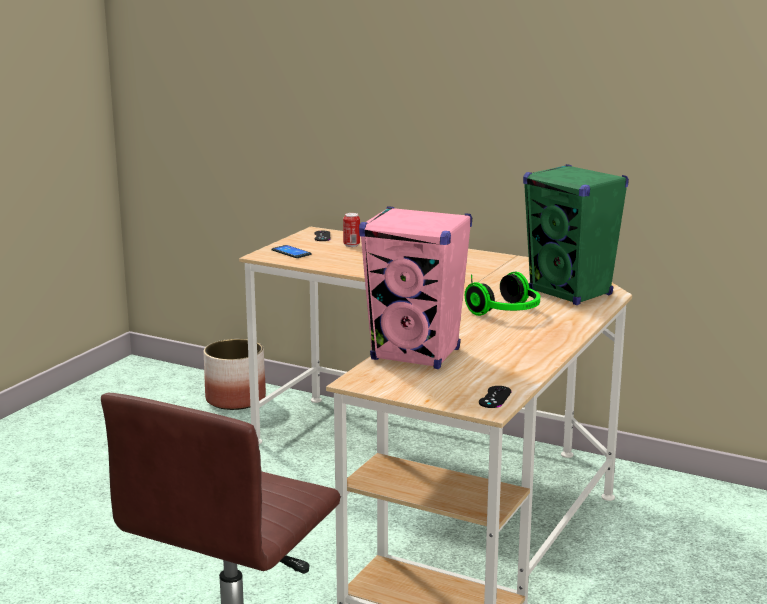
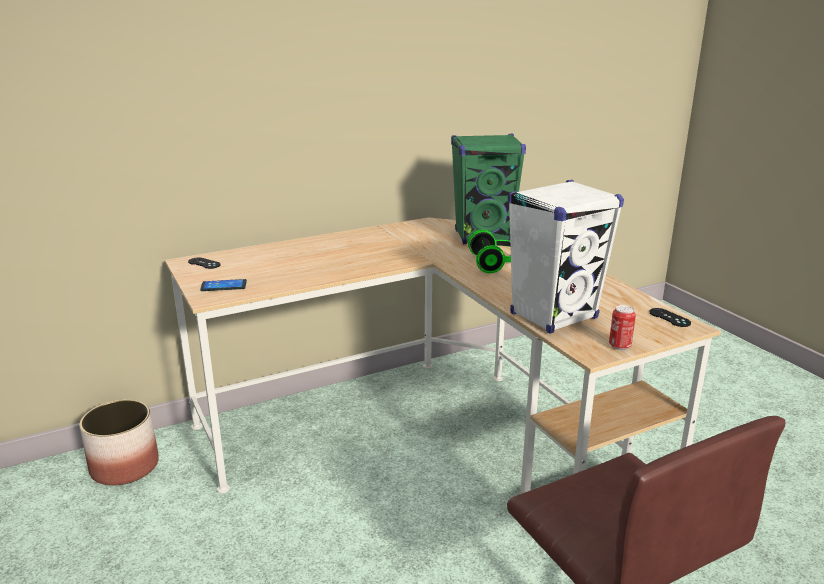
camera: 55 degrees left, 5 degrees up
(351, 245) = (251, 261): can -> can (619, 346)
(416, 355) = (554, 316): pink speaker -> white speaker

